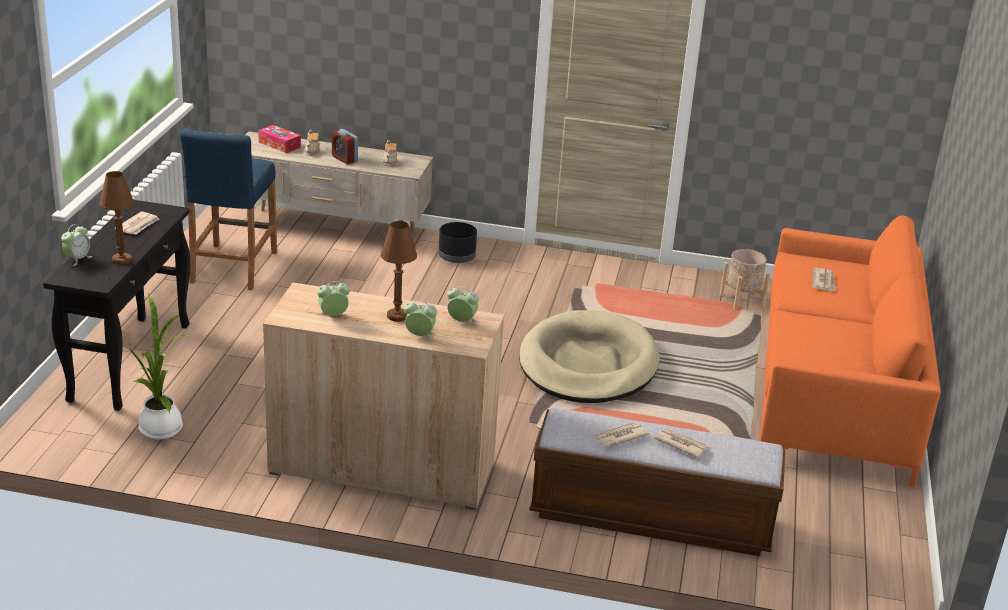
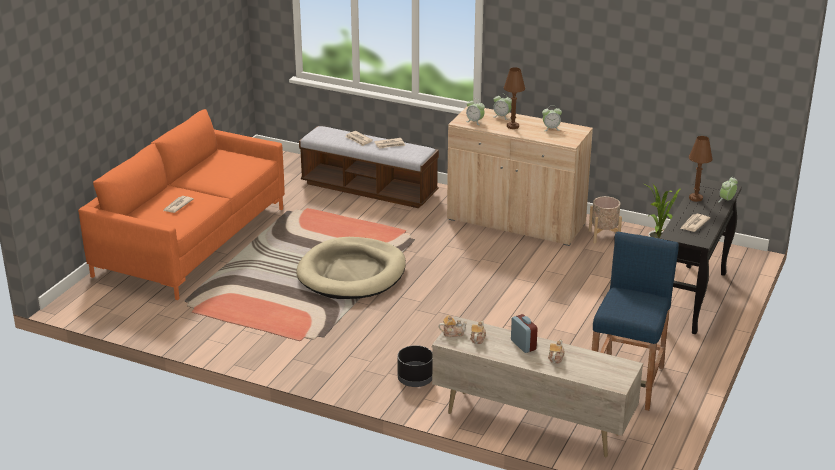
camera: 165 degrees left, 0 degrees up
(279, 145) = (590, 370): tissue box -> none
(416, 165) = (452, 333): none -> teapot
(742, 300) = (186, 316): beige planter -> beige planter (604, 236)

